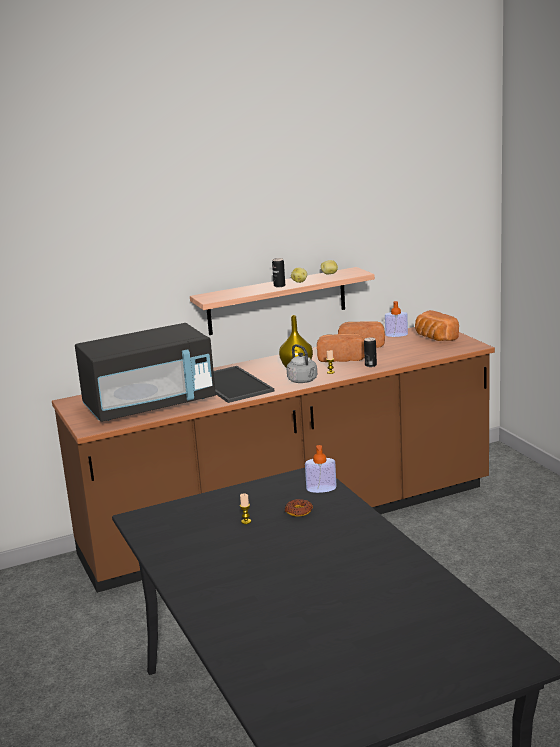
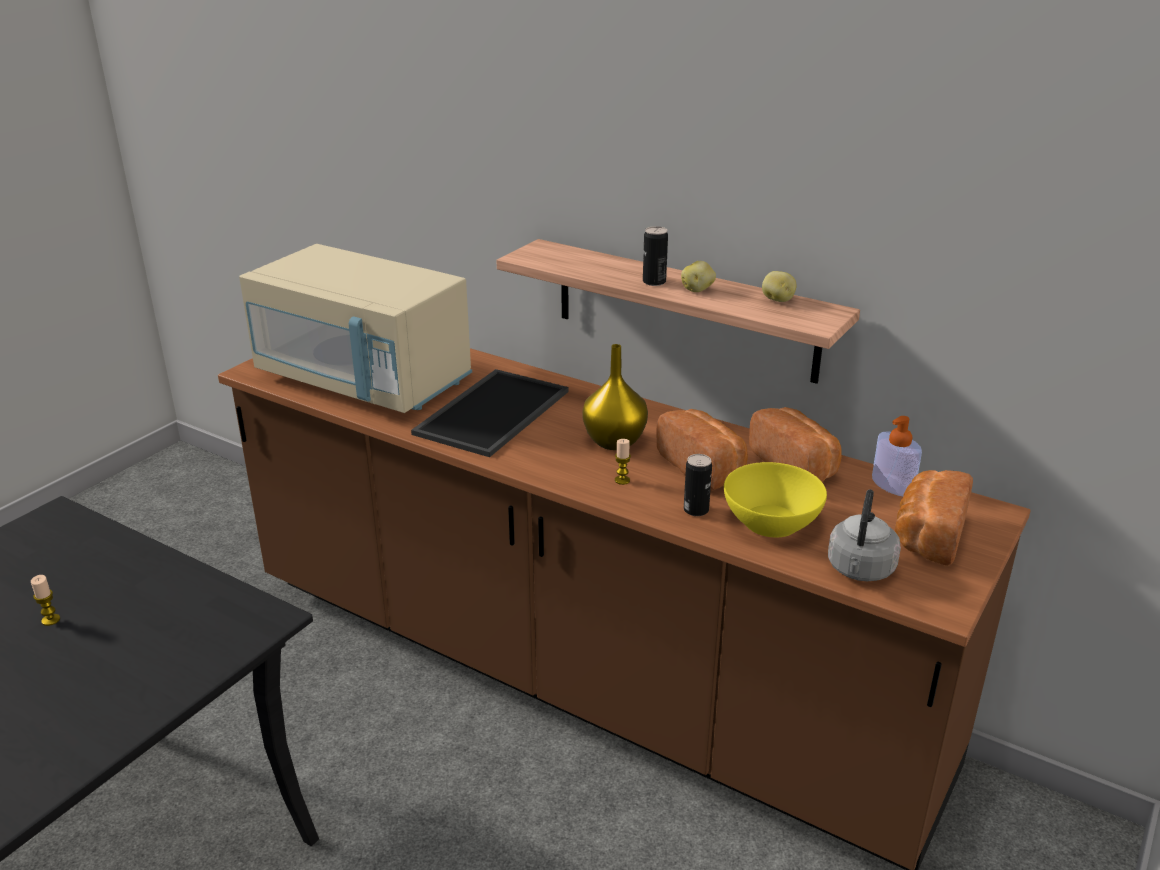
camera: 55 degrees right, 10 degrees up
(150, 405) = (364, 380): black microwave -> beige microwave
(298, 511) = (99, 661): donut -> none
(303, 381) = (557, 468): grey kettle -> grey kettle (860, 570)
(321, 488) = (201, 654): soap dispenser -> none
(395, 356) = (771, 522): none -> yellow bowl

